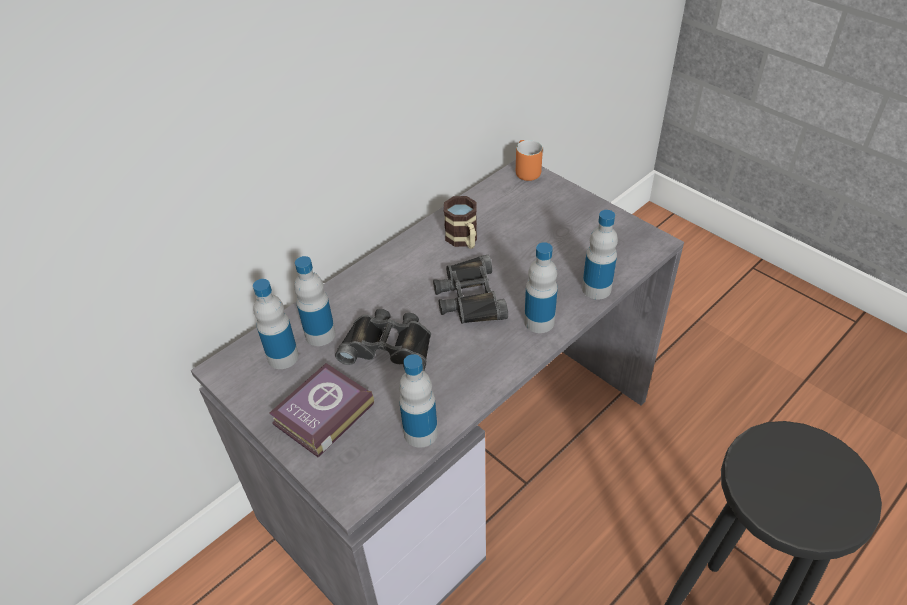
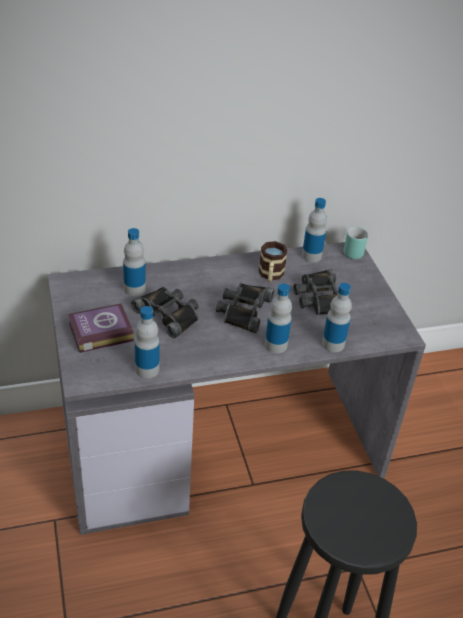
camera: 25 degrees right, 5 degrees down
(283, 357) = (103, 291): bottle -> bottle (311, 256)
(524, 171) = (352, 251): orange mug -> turquoise mug
(537, 242) = (319, 298): none -> black binoculars

